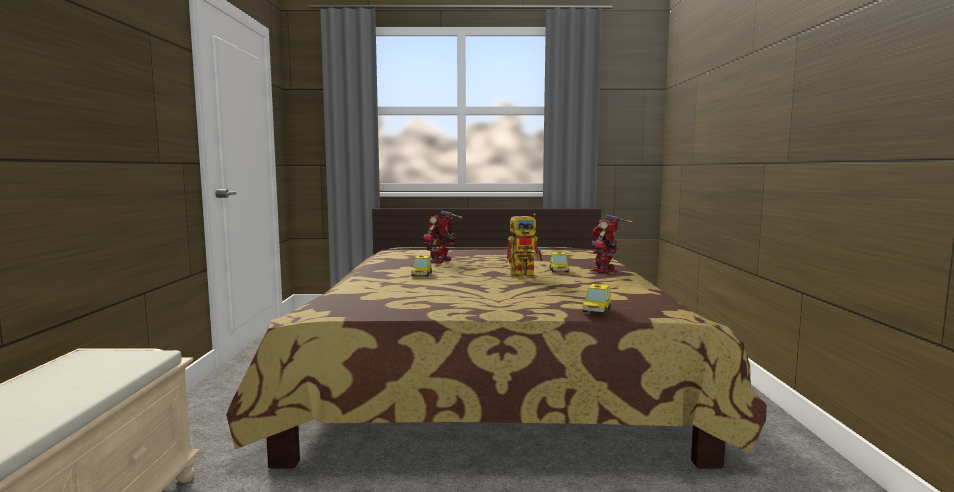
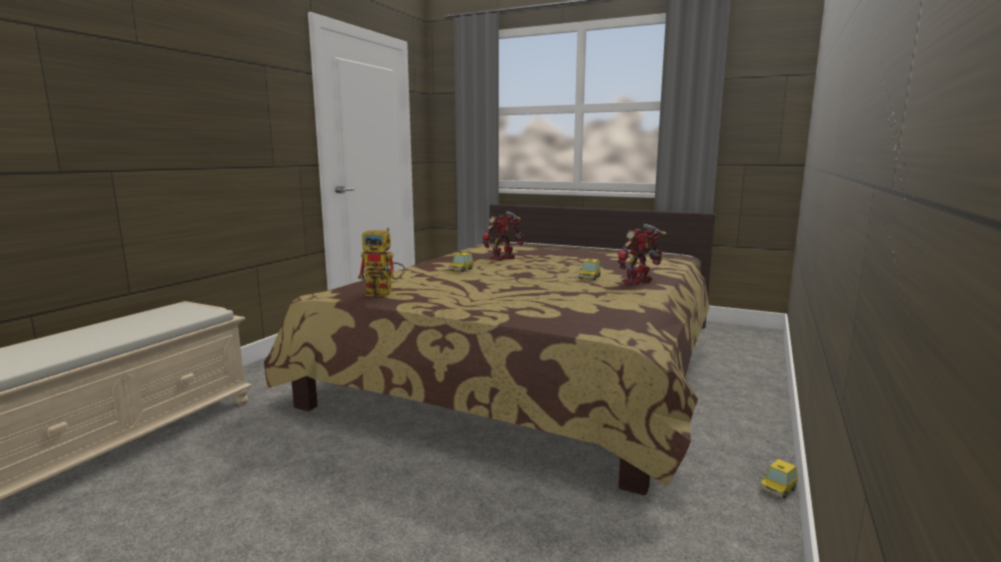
camera: 25 degrees right, 5 degrees up
(526, 275) = (549, 279): toy robot -> toy robot (385, 293)
(596, 310) = (538, 319): toy car -> toy car (777, 489)

